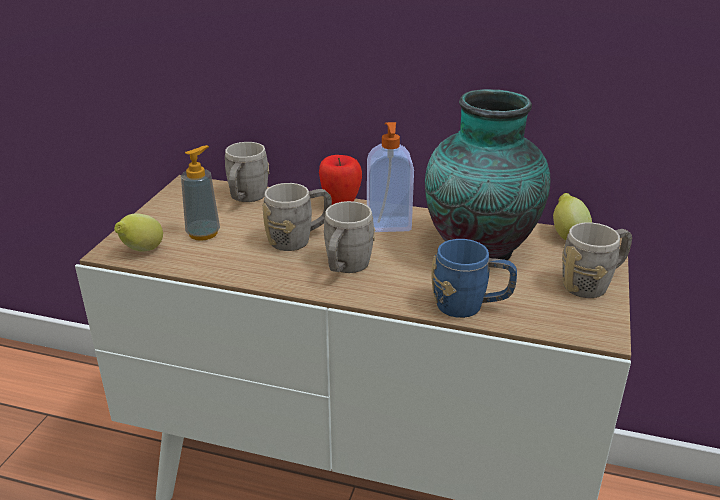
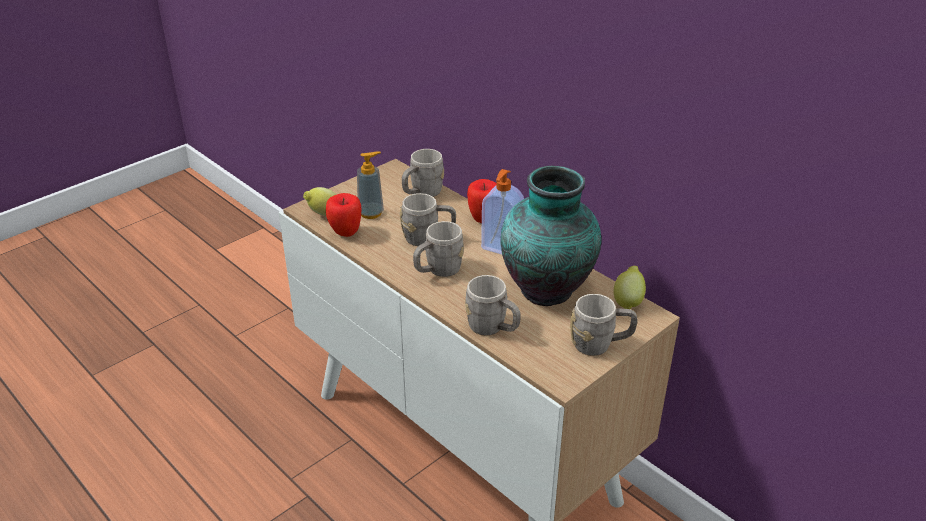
camera: 30 degrees right, 5 degrees up
(192, 262) = (346, 233): none -> apple
(470, 306) = (492, 328): blue mug -> grey mug

